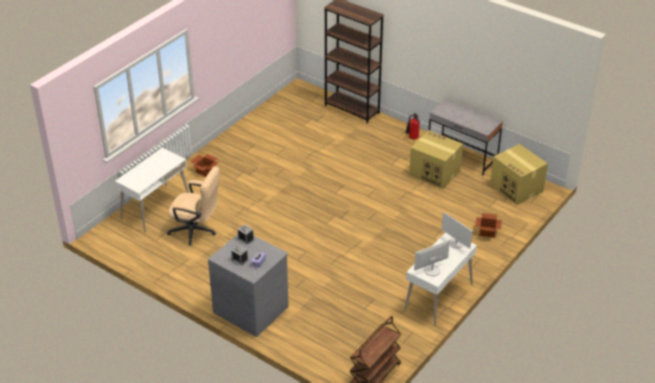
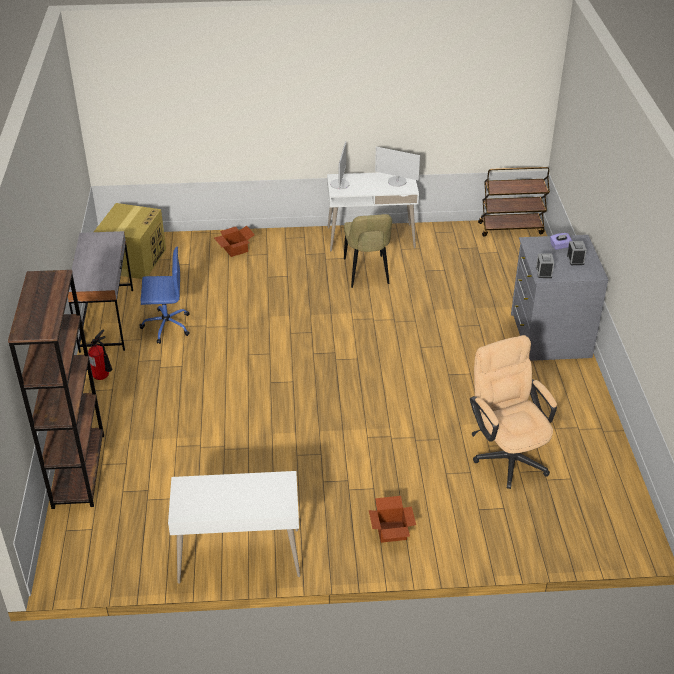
camera: 130 degrees left, 0 degrees up
(155, 208) = (523, 526): white desk -> white desk (239, 556)
(400, 272) = (367, 273): none -> beige chair
(434, 173) = (166, 326): cardboard box -> blue office chair

